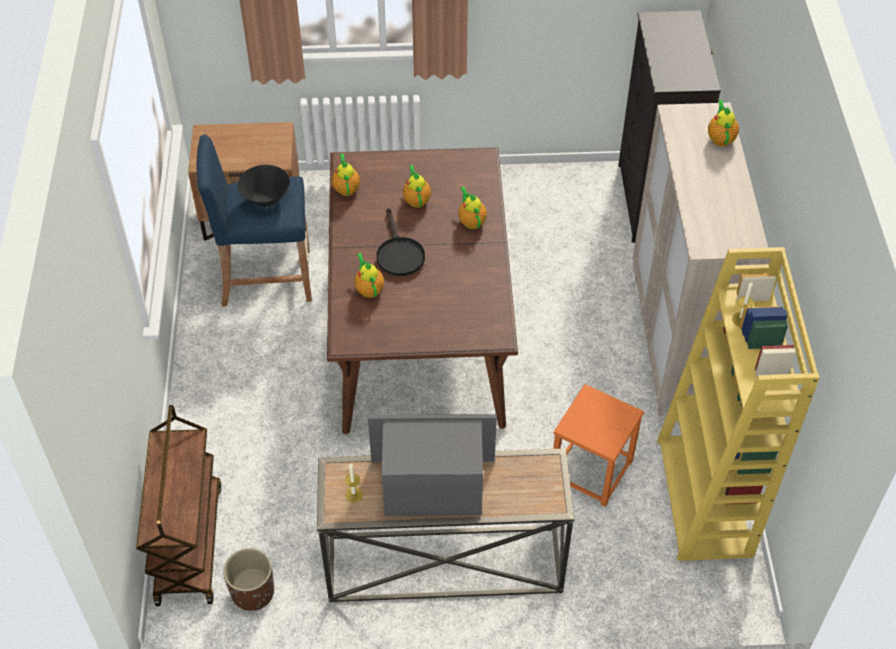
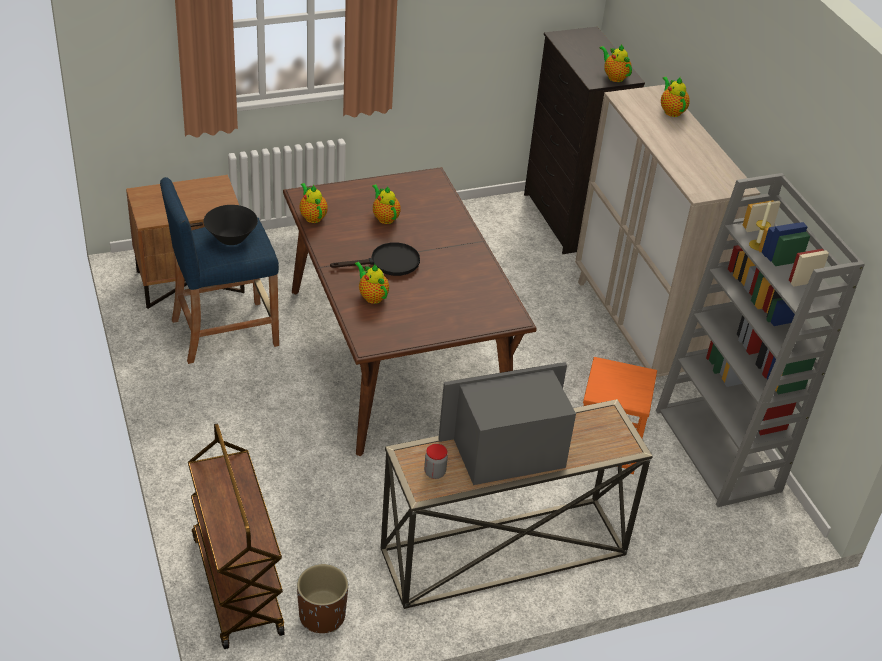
camera: 20 degrees left, 10 degrees down
(354, 494) = (434, 472): candle -> jar
(398, 253) = (387, 263): black frying pan -> black frying pan turned 75 degrees counterclockwise
(471, 221) = (444, 228): teapot -> teapot (614, 77)
(705, 498) = (719, 451): yellow bookcase -> grey bookcase

